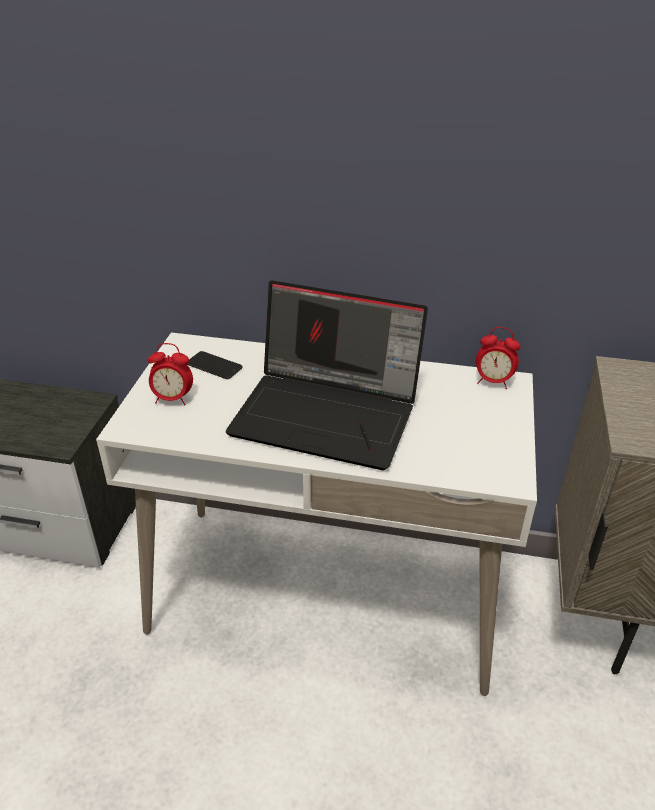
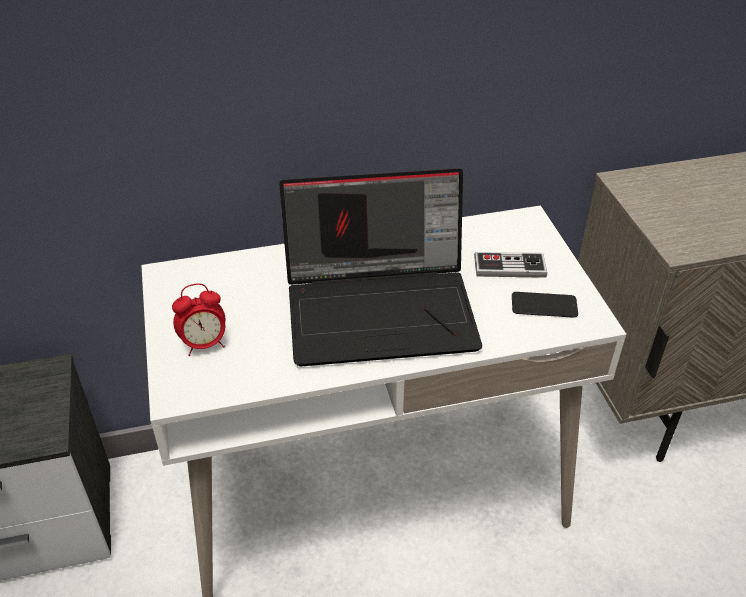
camera: 25 degrees left, 5 degrees up
(214, 366) = (222, 291): phone -> phone (544, 305)
(464, 414) = (509, 267): none -> game controller
(493, 382) = (512, 225): alarm clock -> none

